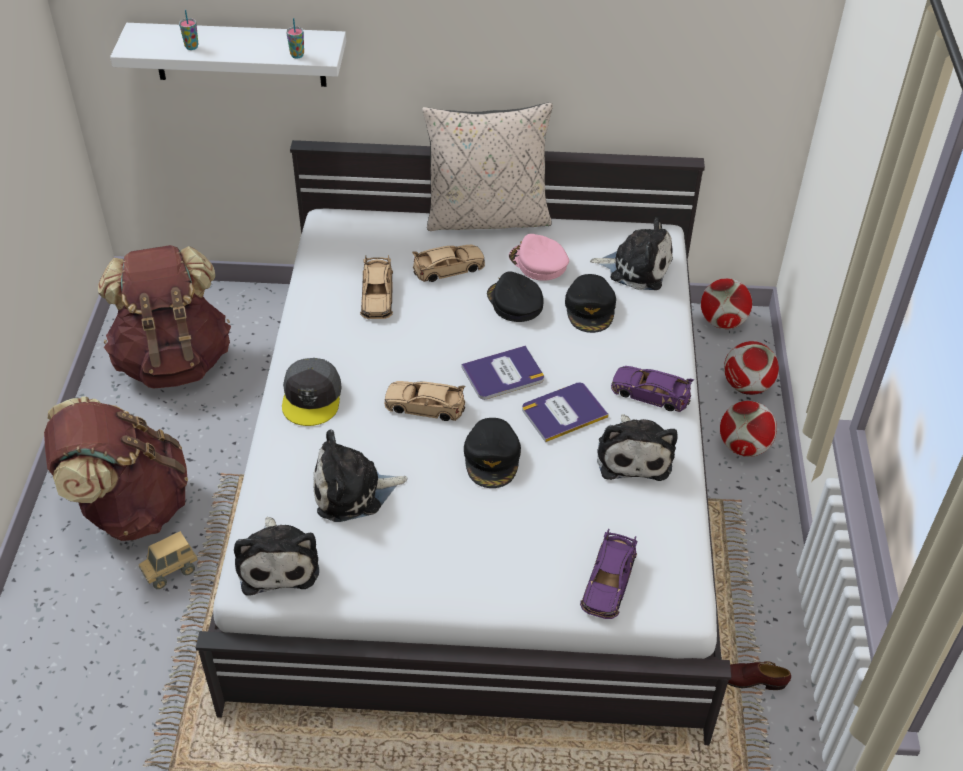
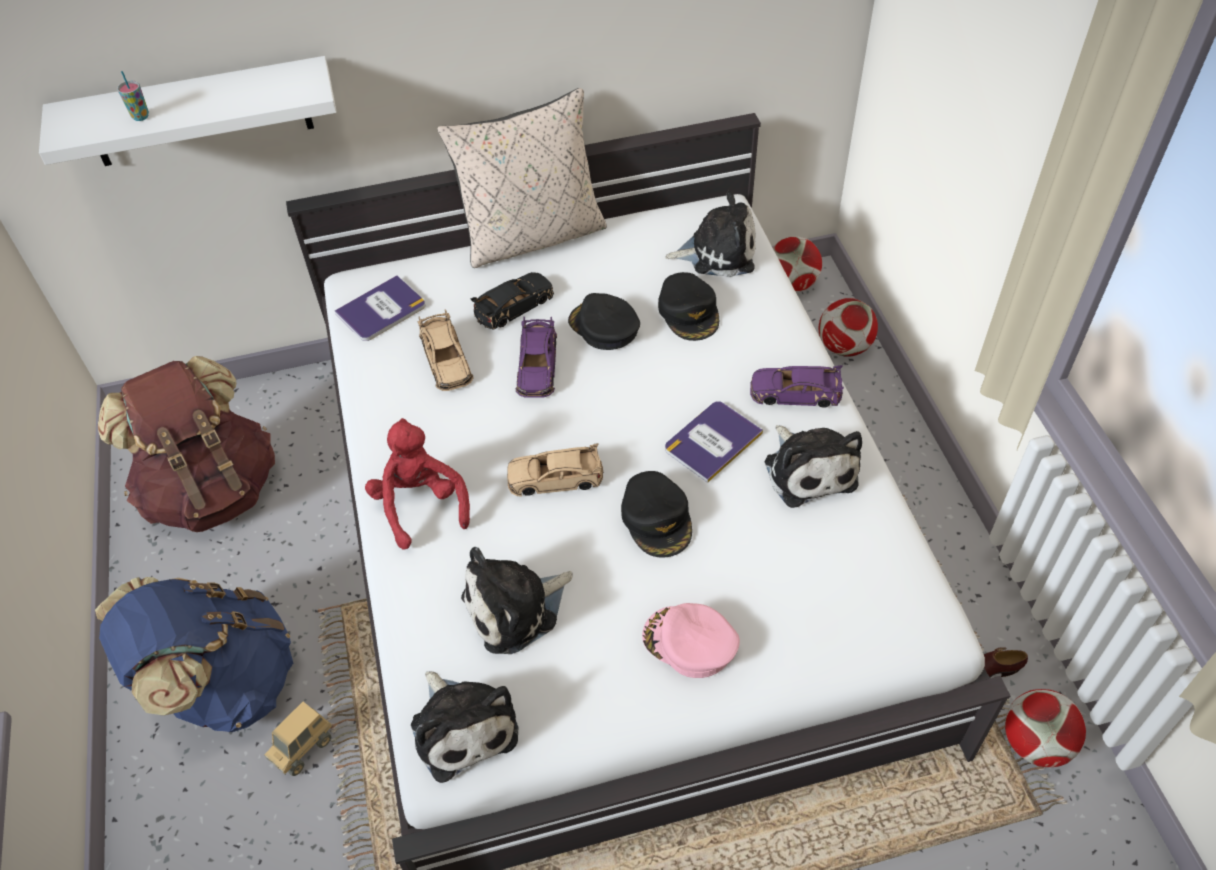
camera: 15 degrees left, 5 degrees up
(129, 507) = (224, 683): brown backpack -> blue backpack
(297, 55) = (278, 97): cup -> none
(312, 397) = (420, 504): grey cap -> red plush toy
(448, 268) = (514, 306): beige toy car -> black toy car
(503, 374) = (627, 415): book -> book (381, 310)
(538, 263) = (610, 274): pink cap -> pink cap (689, 643)
(608, 582) = (848, 630): purple toy car -> purple toy car (537, 366)
(744, 447) = (868, 414): football -> football (1035, 743)

